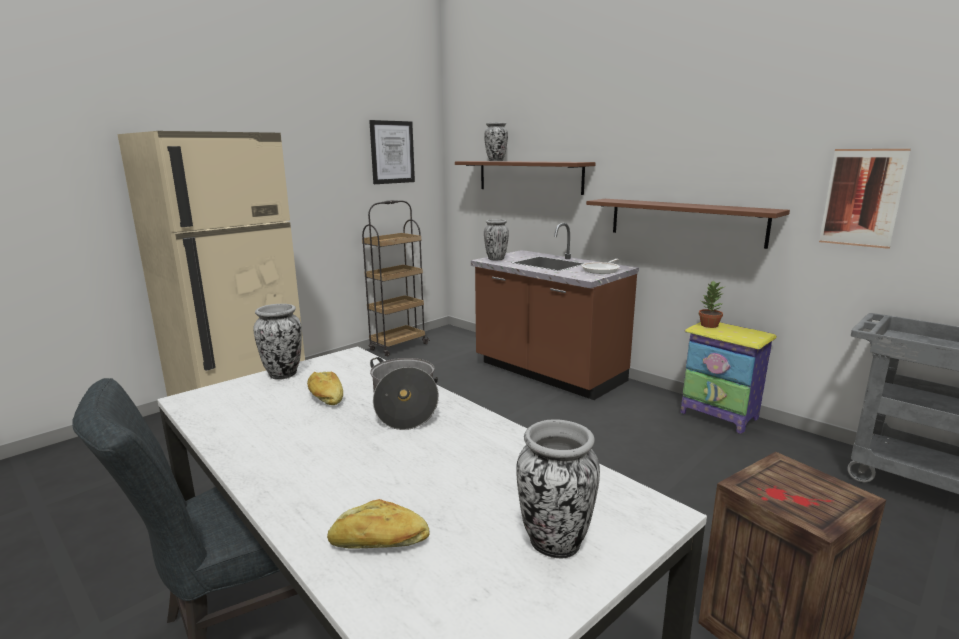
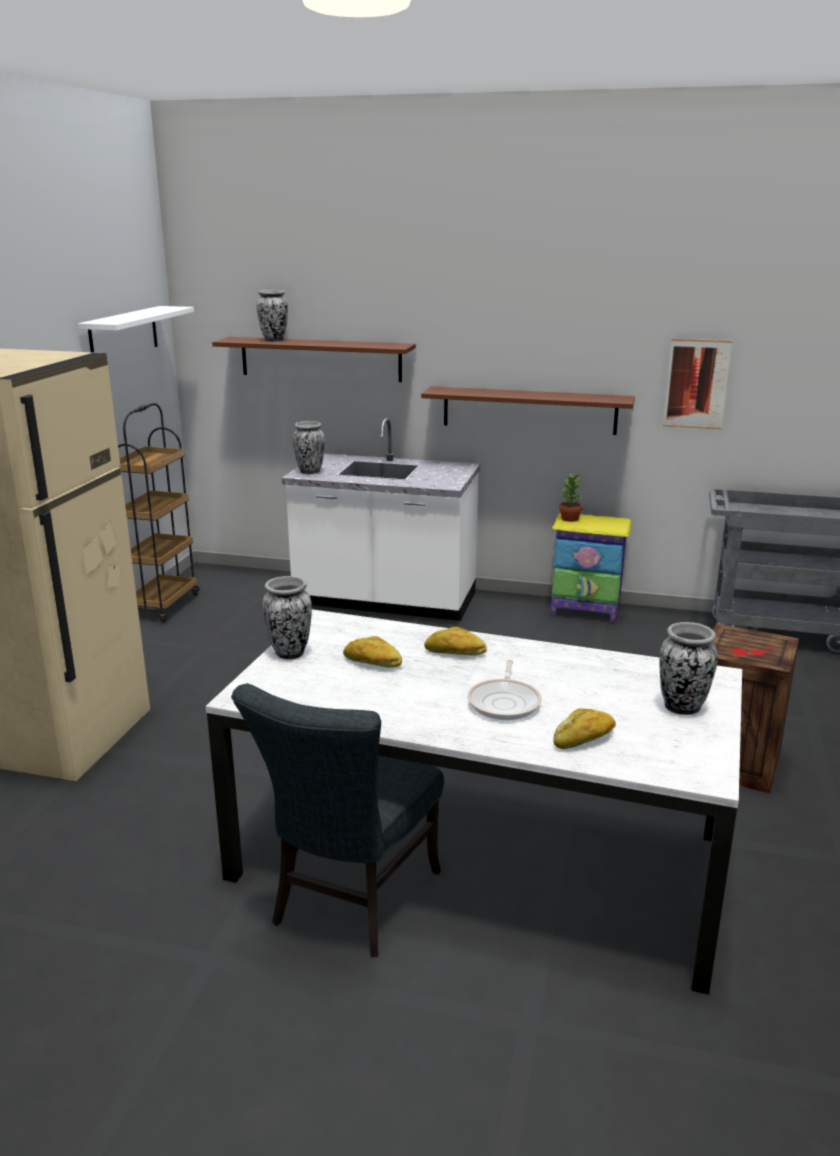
camera: 30 degrees left, 5 degrees up
(392, 152) = (123, 334): picture -> white shelf
(404, 406) = (455, 653): cooking pot -> bread
(548, 373) = (385, 601): brown counter -> white counter
(601, 270) = (449, 472): frying pan -> frying pan (505, 702)

